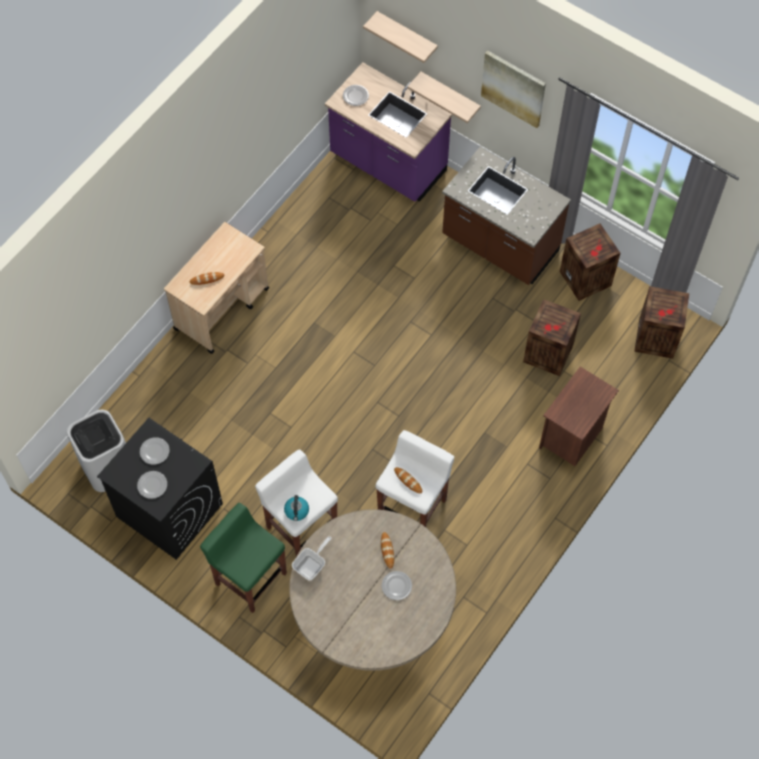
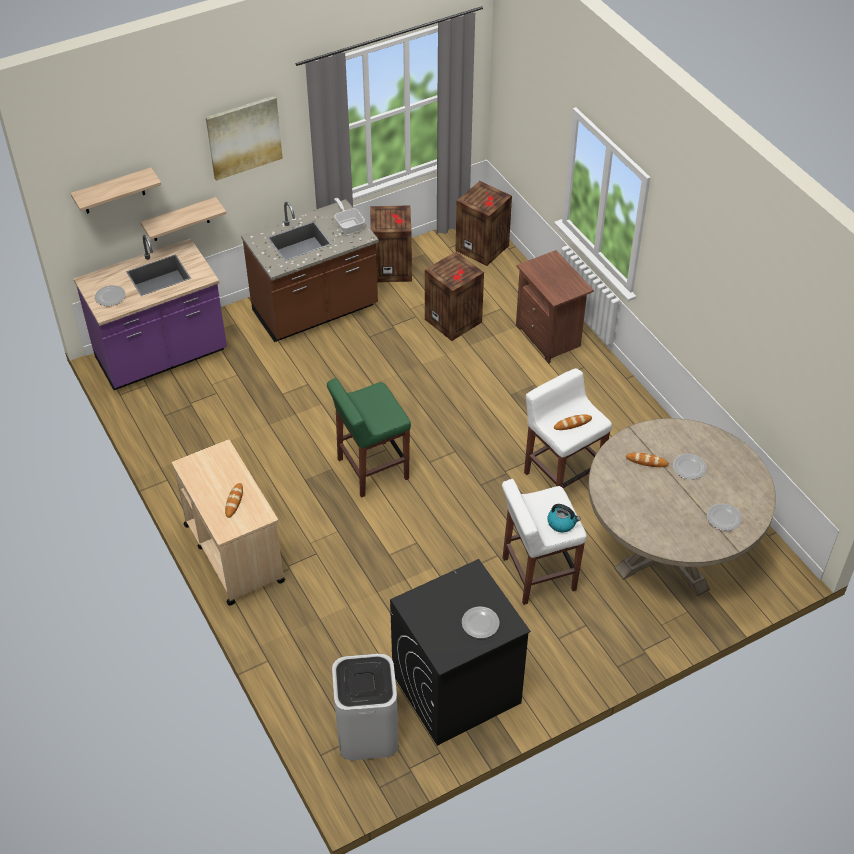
camera: 65 degrees left, 15 degrees down
(155, 451) = (438, 607): plate -> plate (723, 518)
(250, 578) = (576, 640): green stool -> green stool (371, 469)
(312, 565) = (635, 527): frying pan -> frying pan (348, 225)

